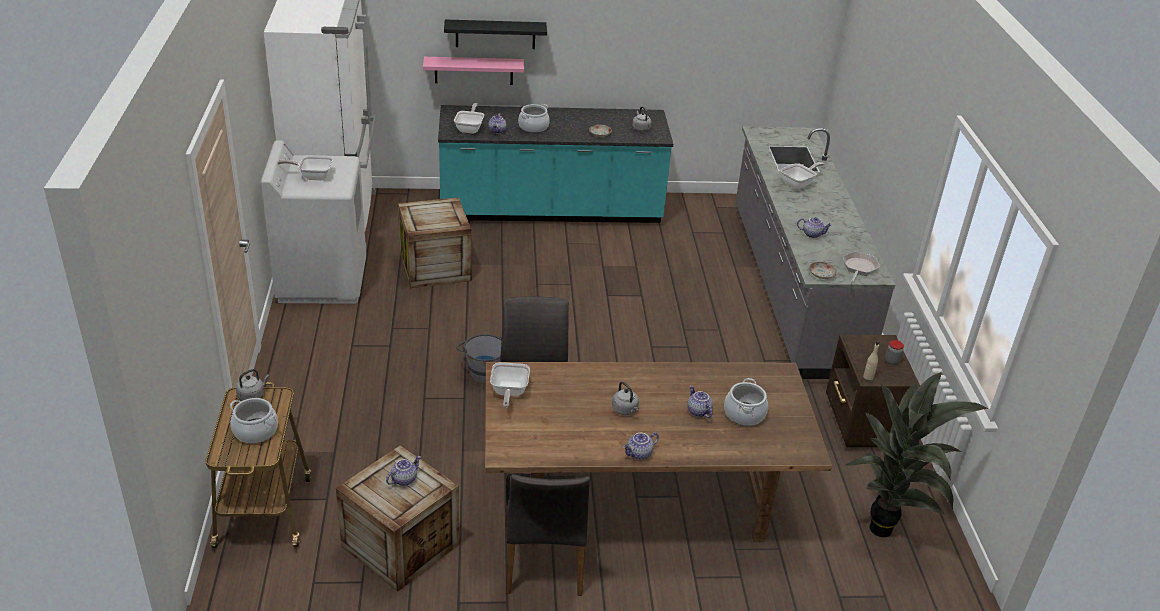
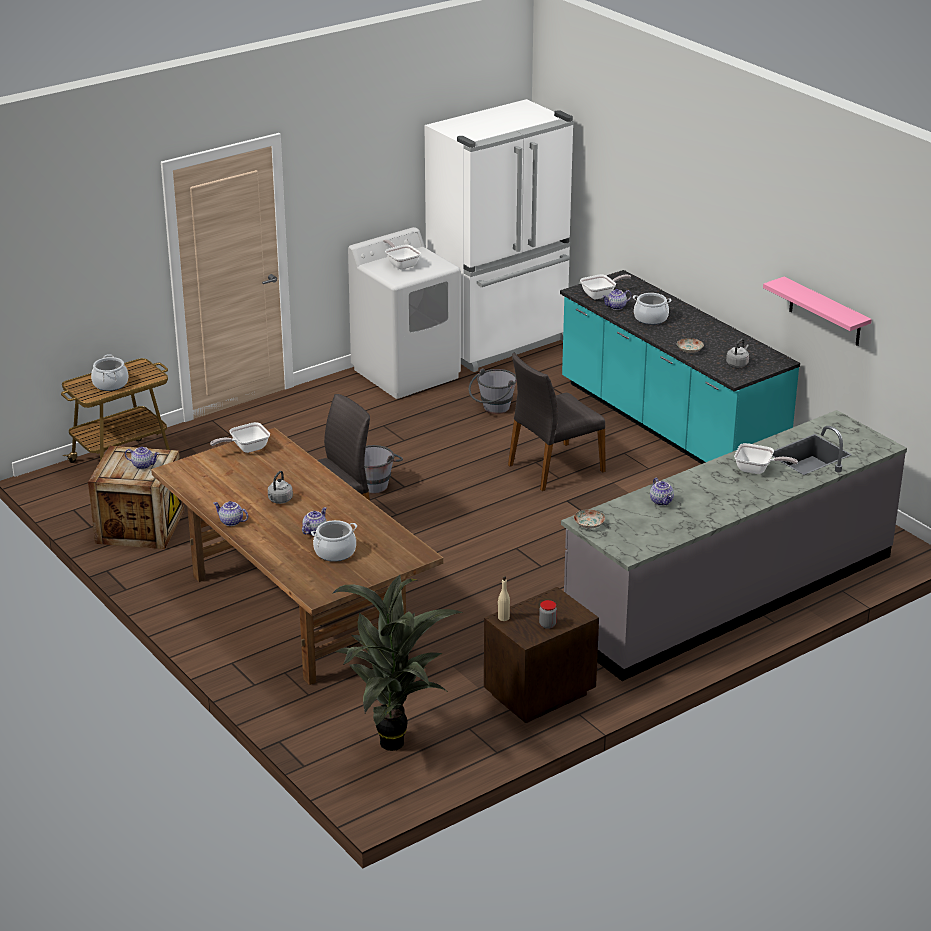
camera: 60 degrees right, 5 degrees down
(252, 395) = (145, 368): grey kettle -> none
(435, 267) = (493, 409): crate -> grey bucket
(473, 70) = (652, 244): pink shelf -> pink shelf (825, 312)
(495, 34) = (670, 211): black shelf -> none
(544, 560) = (184, 589): grey chair -> grey chair (554, 467)
(859, 268) = (631, 540): frying pan -> none

